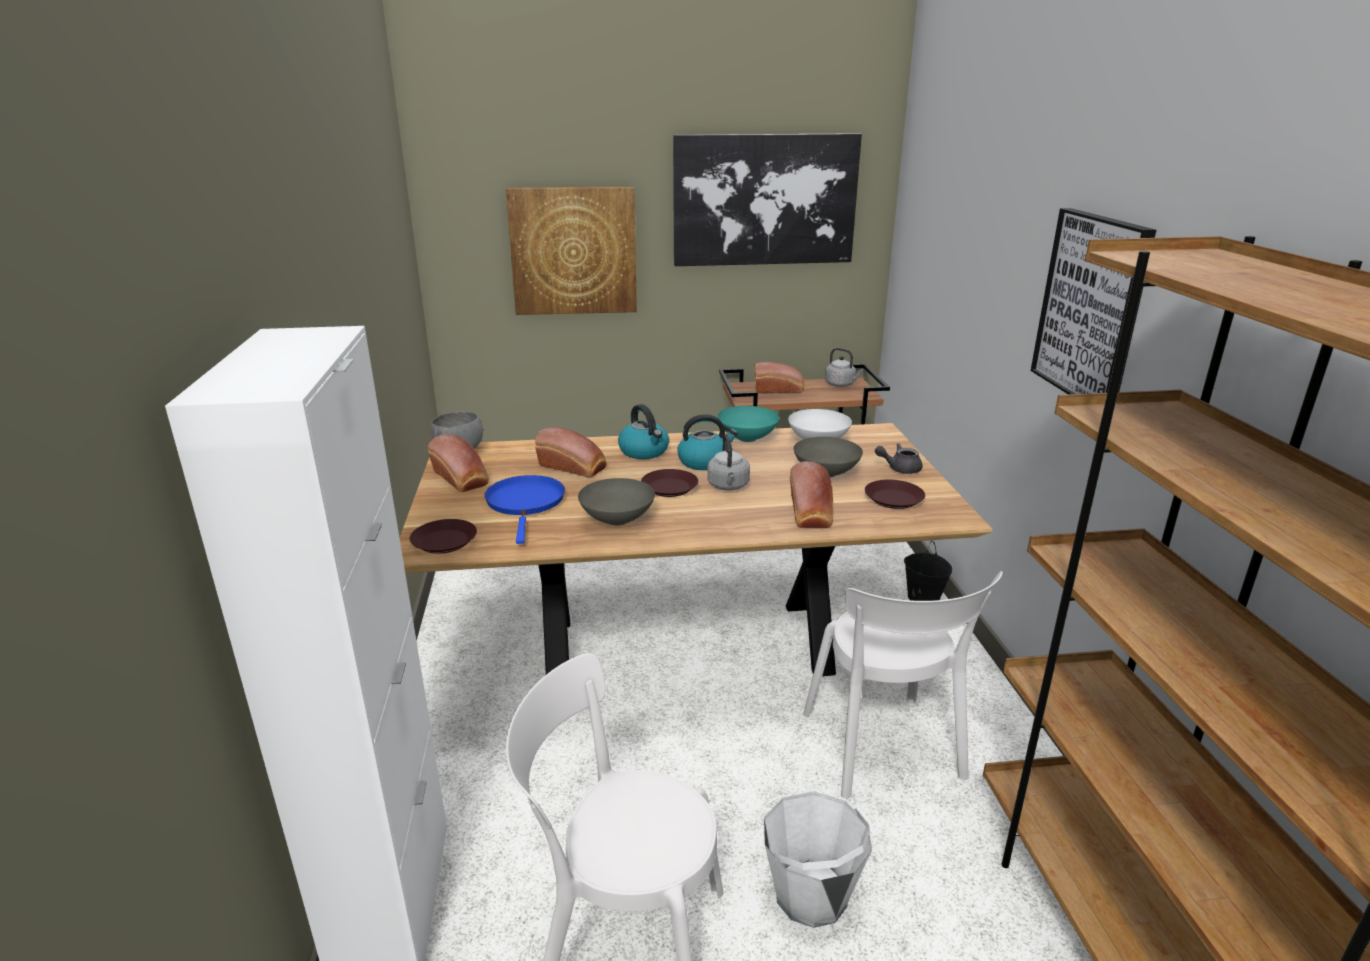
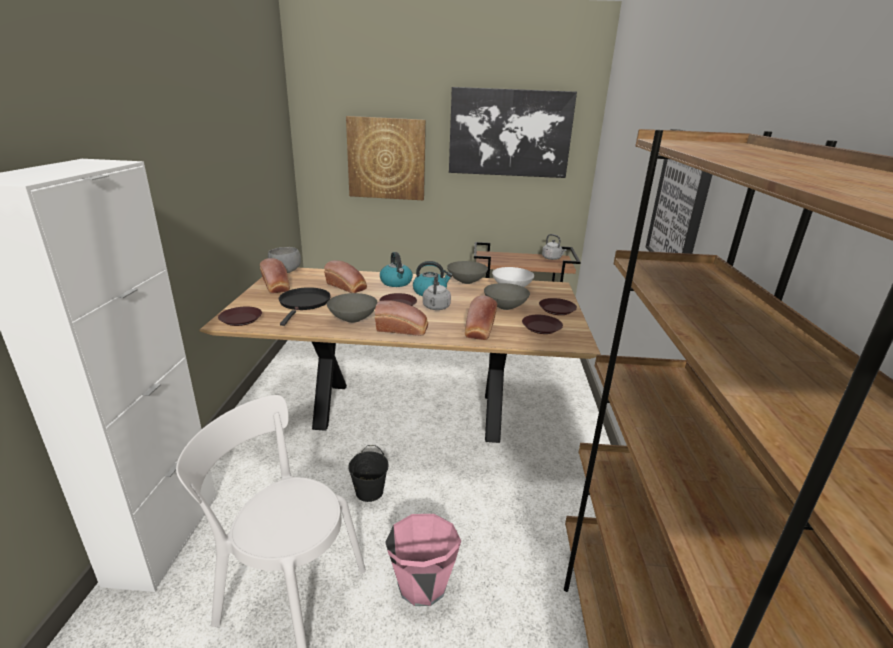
camera: 10 degrees right, 0 degrees up
(526, 503) = (304, 304): blue frying pan -> black frying pan
(748, 438) = (467, 281): turquoise bowl -> grey bowl
(779, 389) = (509, 258): bread -> bread (403, 329)
(811, 895) = (422, 584): white bucket -> pink bucket
(884, 749) = (512, 496): white chair -> none
(899, 469) = (556, 310): grey teapot -> brown plate
(922, 597) = (579, 402): black bucket -> black bucket (369, 491)

